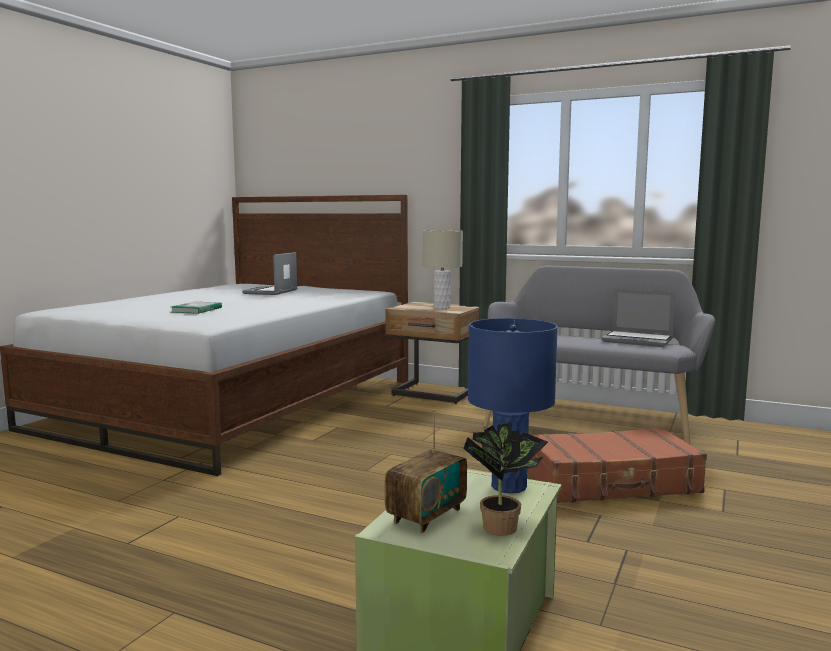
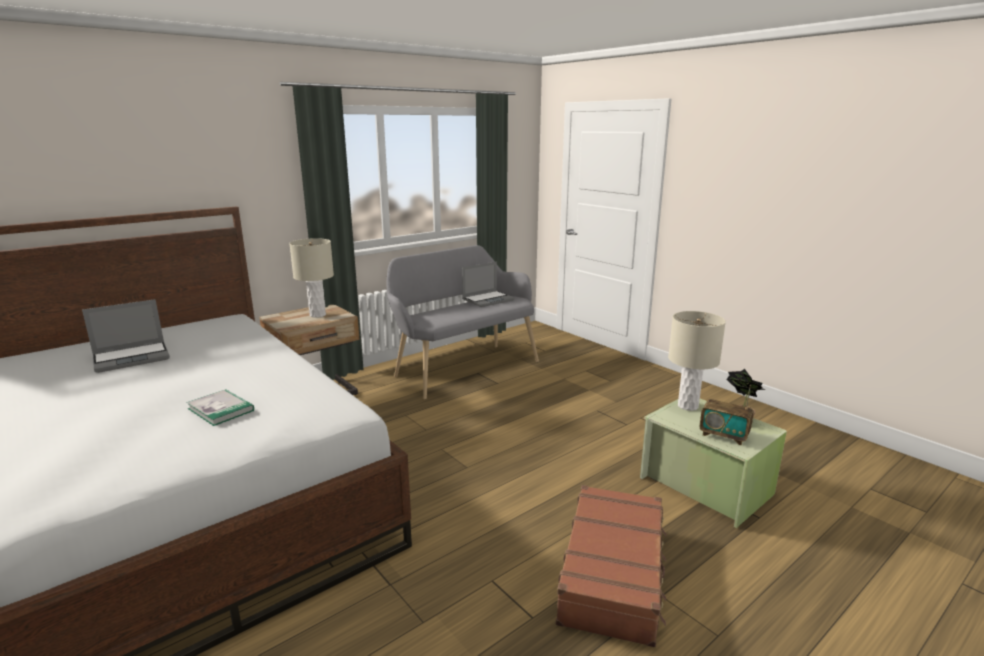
camera: 65 degrees left, 10 degrees up
(271, 292) = (133, 358): laptop -> laptop turned 75 degrees counterclockwise
(426, 515) = (723, 435): radio -> radio turned 150 degrees clockwise
(509, 486) = (688, 406): blue table lamp -> beige table lamp
(612, 483) = (557, 393): brown suitcase -> brown suitcase (613, 573)

